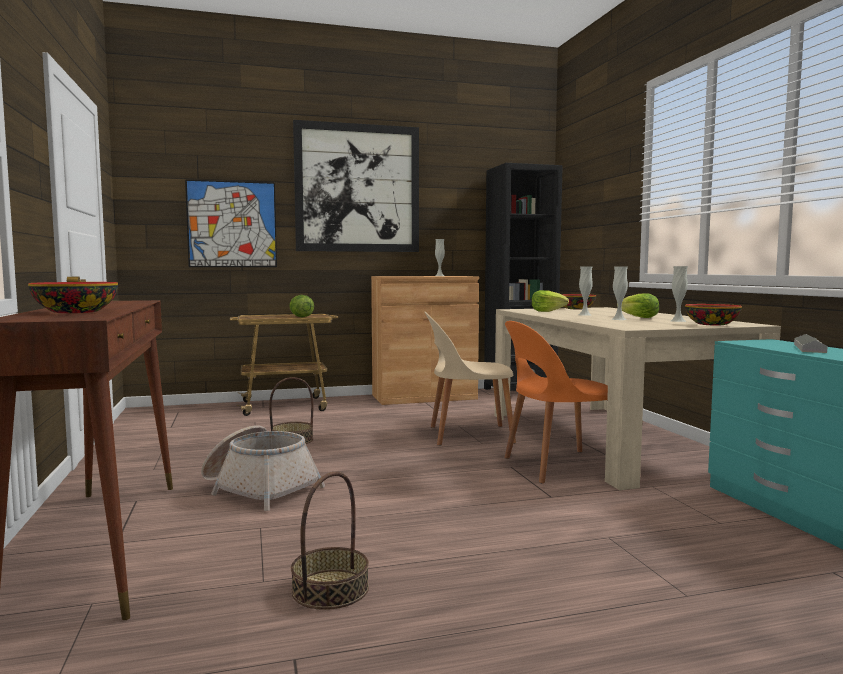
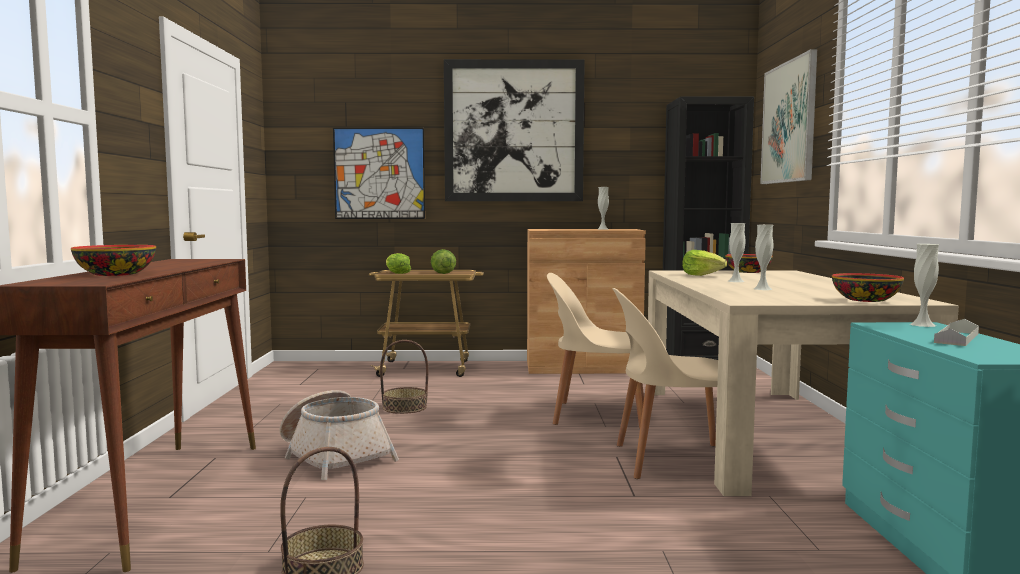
camera: 15 degrees right, 0 degrees up
(558, 466) = (672, 460): orange chair -> beige chair
(594, 187) = (789, 122): none -> picture
(639, 317) = (795, 287): lettuce -> lettuce (397, 273)
(678, 321) = (833, 293): white vase -> white vase (922, 324)

